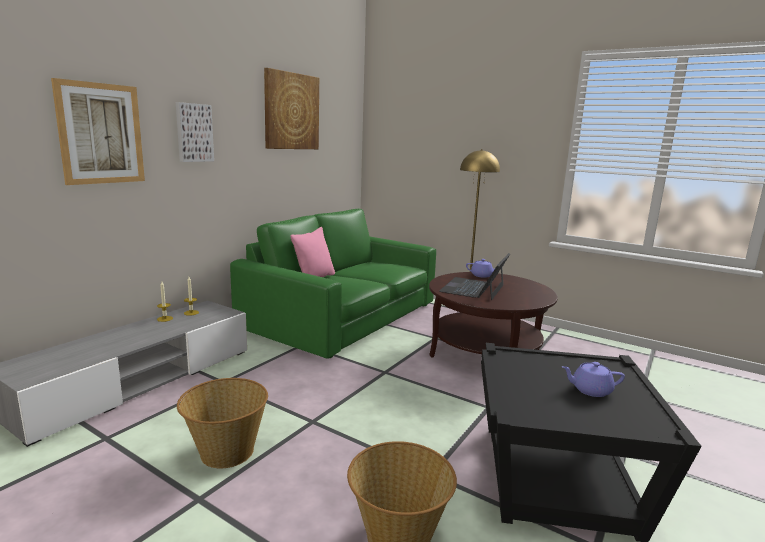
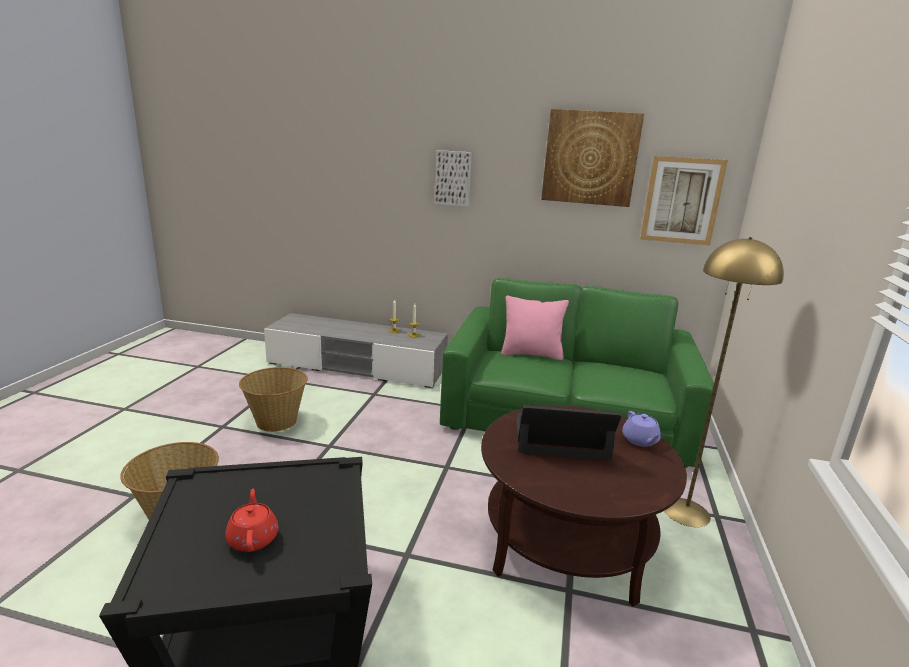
camera: 70 degrees right, 5 degrees up
(101, 134) = (373, 175): picture -> picture (681, 201)
(590, 390) = (253, 538): purple teapot -> red teapot

